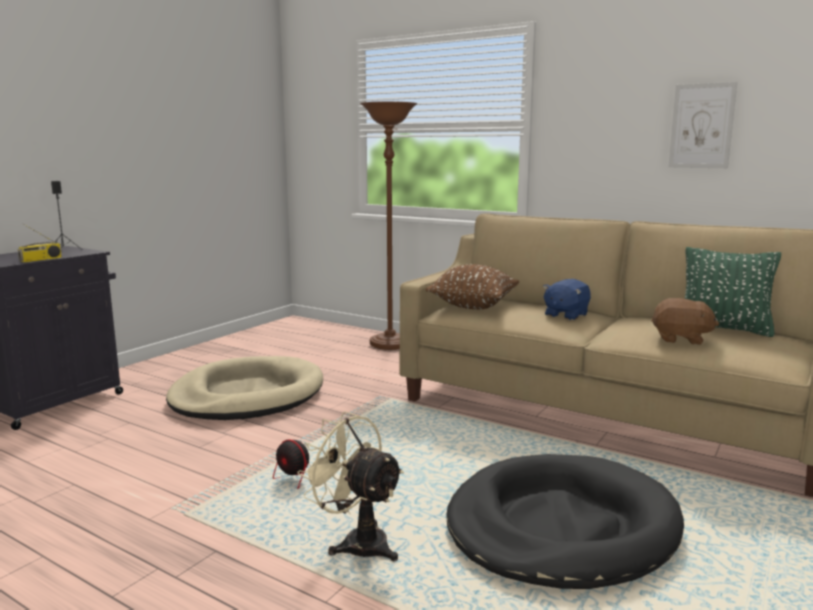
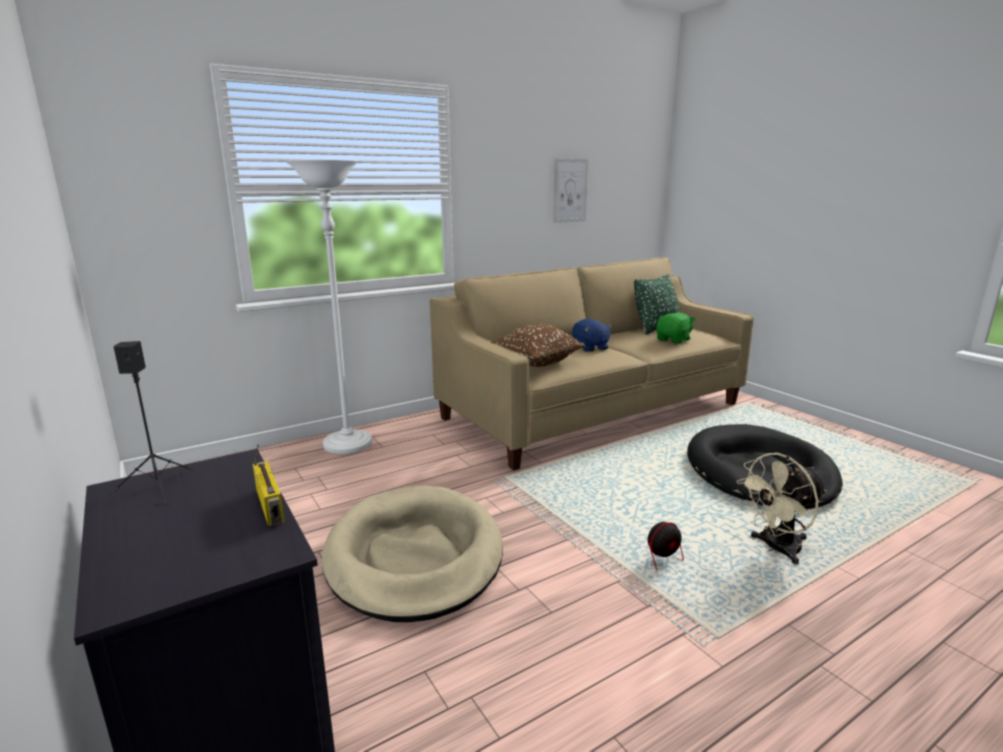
camera: 65 degrees left, 5 degrees up
(390, 344) = (348, 445): brown floor lamp -> white floor lamp
(681, 339) = (673, 340): brown plush toy -> green plush toy

